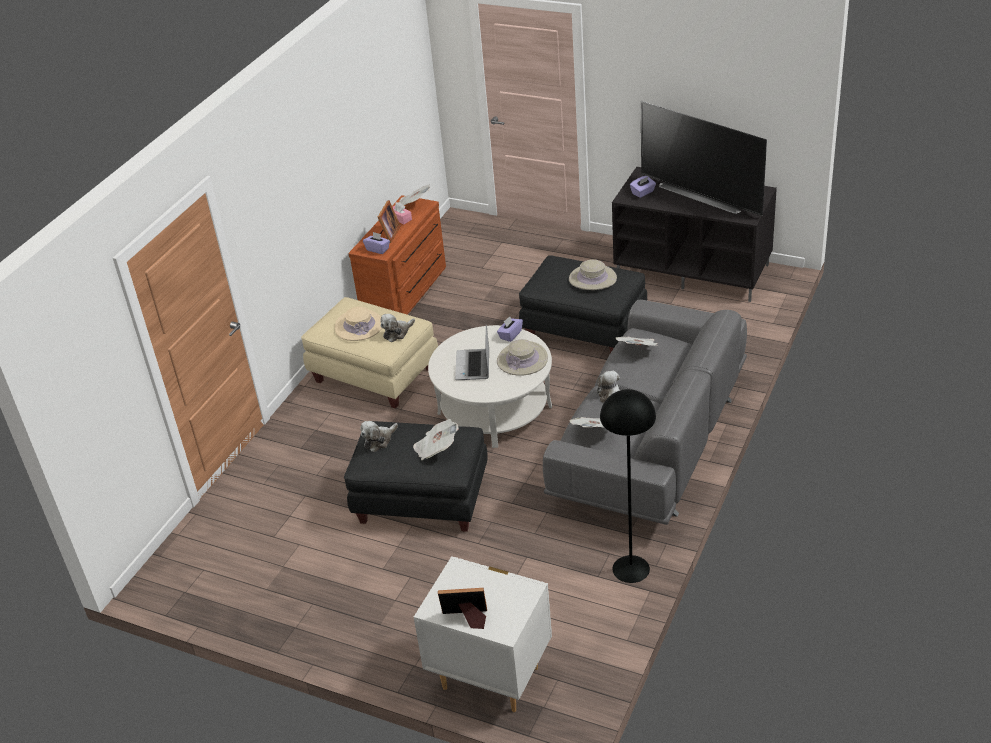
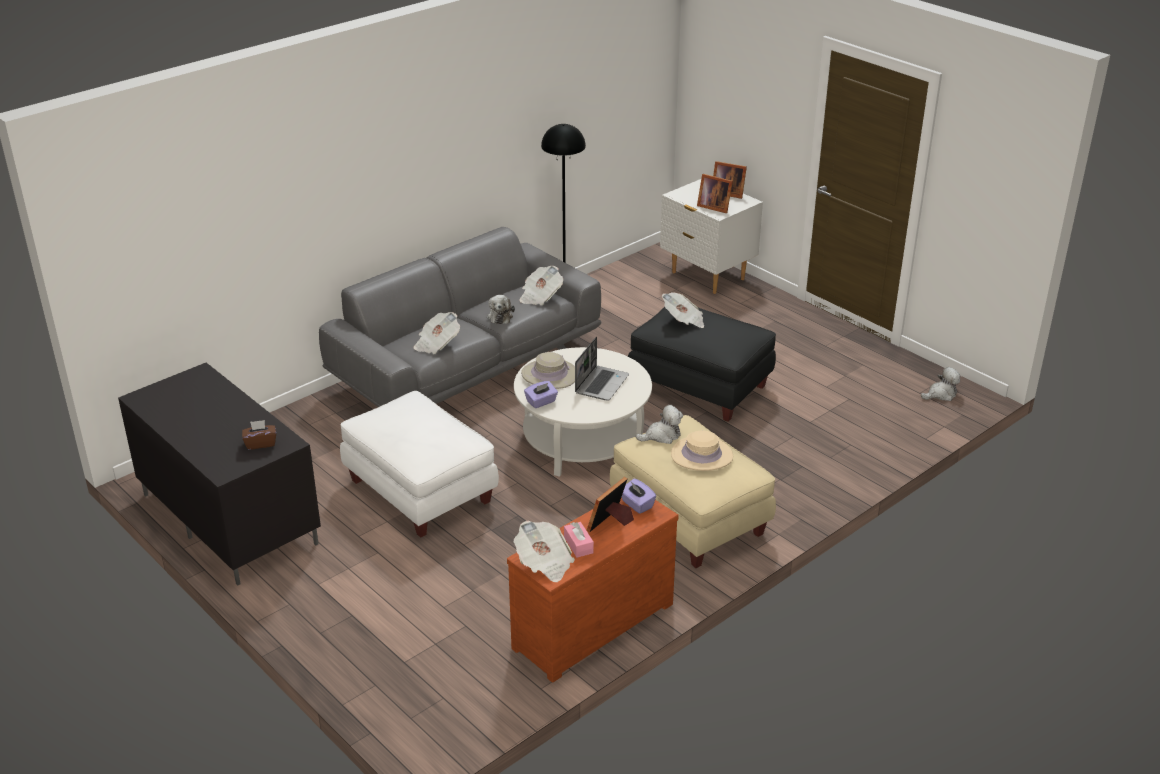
camera: 160 degrees left, 5 degrees down
(379, 440) = (732, 342): plush toy -> plush toy (941, 394)
(470, 581) = (713, 206): none -> picture frame
(585, 329) = (419, 491): black ottoman -> white ottoman
(592, 279) = (404, 424): beige hat -> none
(643, 193) = (260, 443): purple tissue box -> brown tissue box
(703, 194) = (202, 416): television -> none

